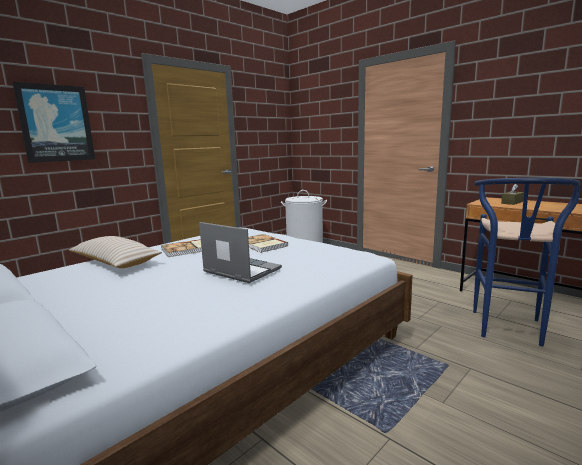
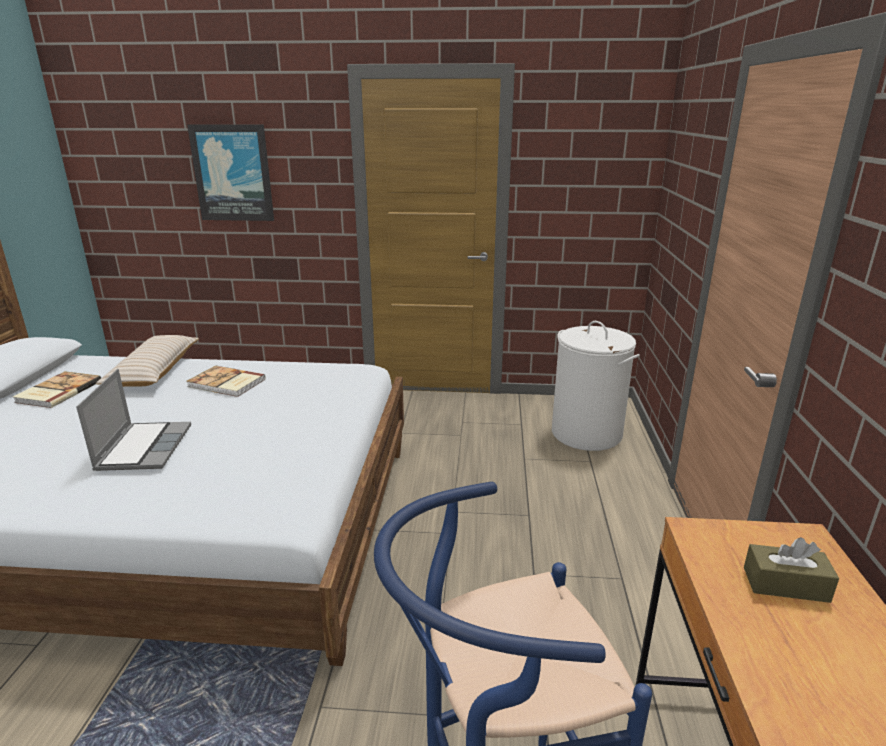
camera: 50 degrees right, 10 degrees up
(262, 245) = (279, 415): book -> book (57, 391)

